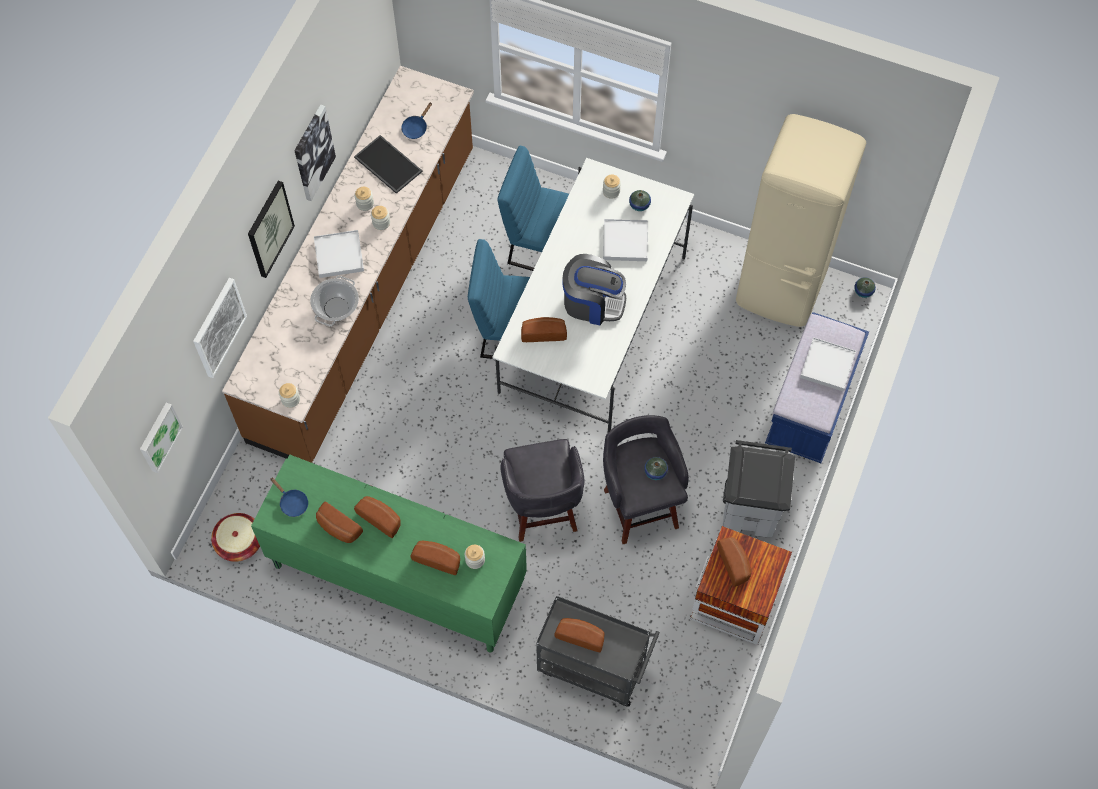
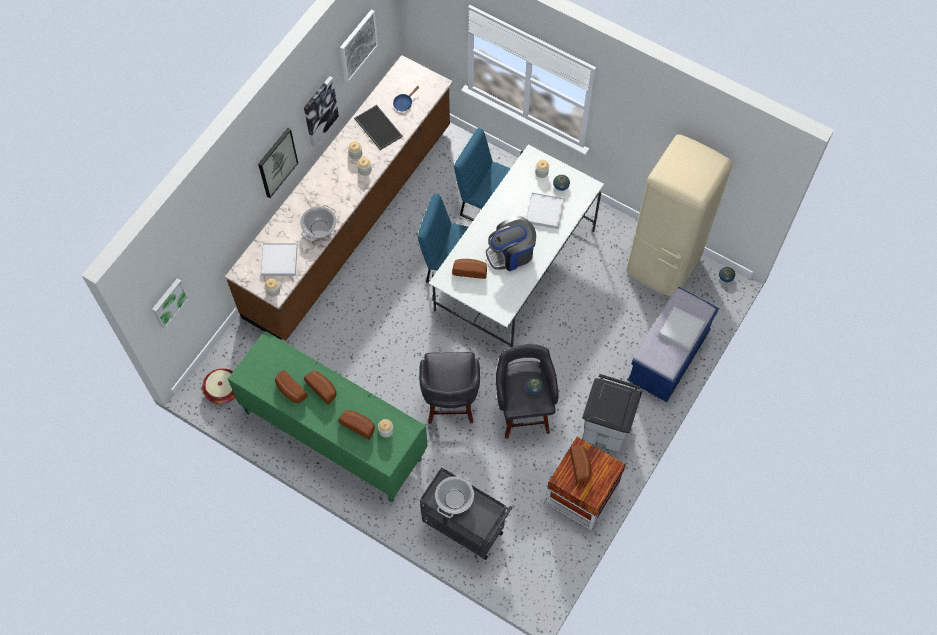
camera: 10 degrees right, 0 degrees up
(218, 327) = (226, 229): picture -> picture (357, 45)
(292, 502) = (260, 366): blue frying pan -> none
(339, 255) = (329, 189): white tray -> white tray (279, 260)
(581, 635) = (454, 500): bread -> cooking pot
(592, 302) = (511, 253): coffee machine -> coffee machine turned 135 degrees clockwise

